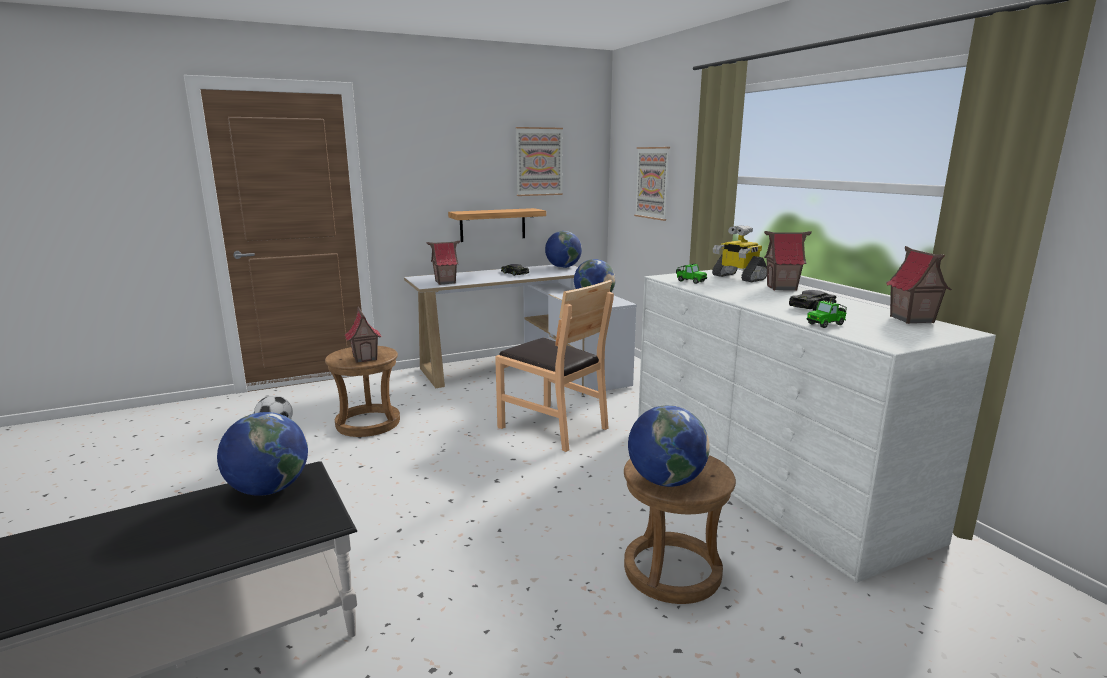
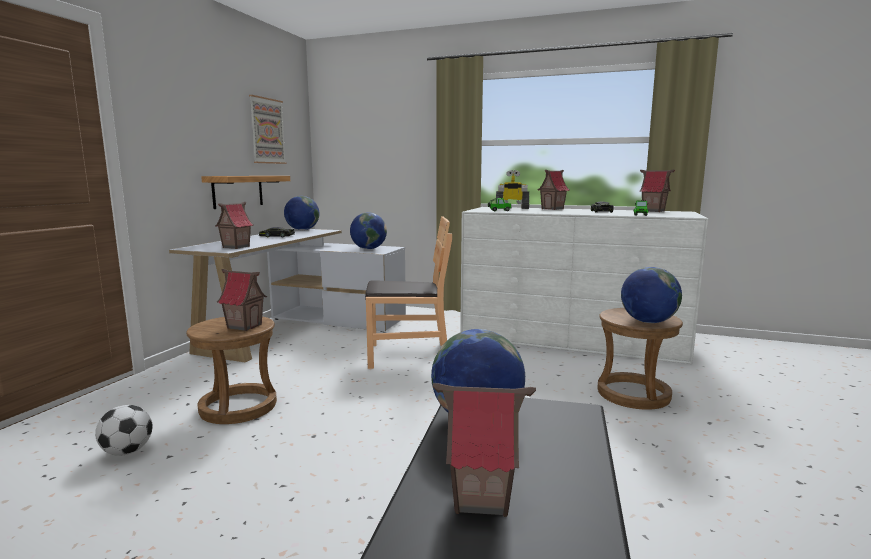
camera: 45 degrees left, 5 degrees down
(137, 534) = (481, 499): none -> toy house
(652, 183) = (374, 151): picture -> none

